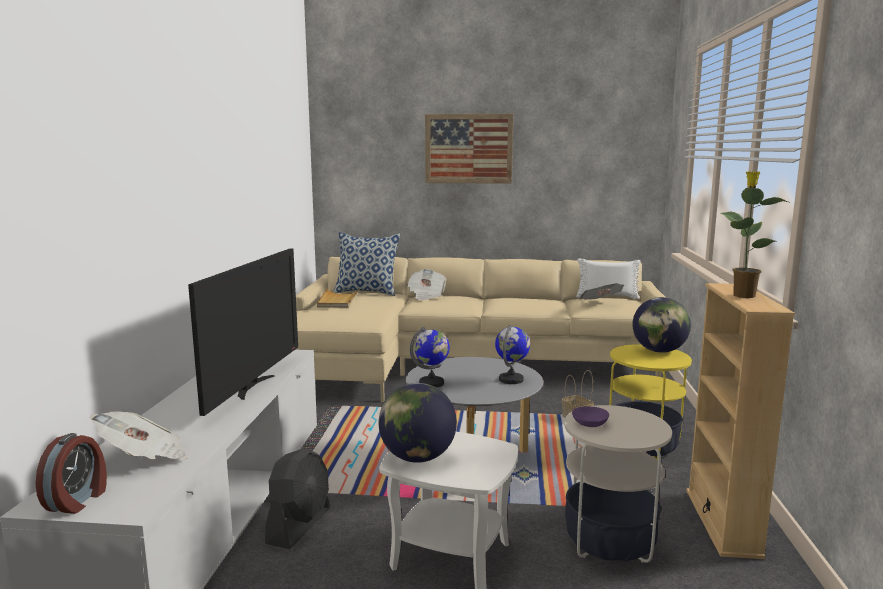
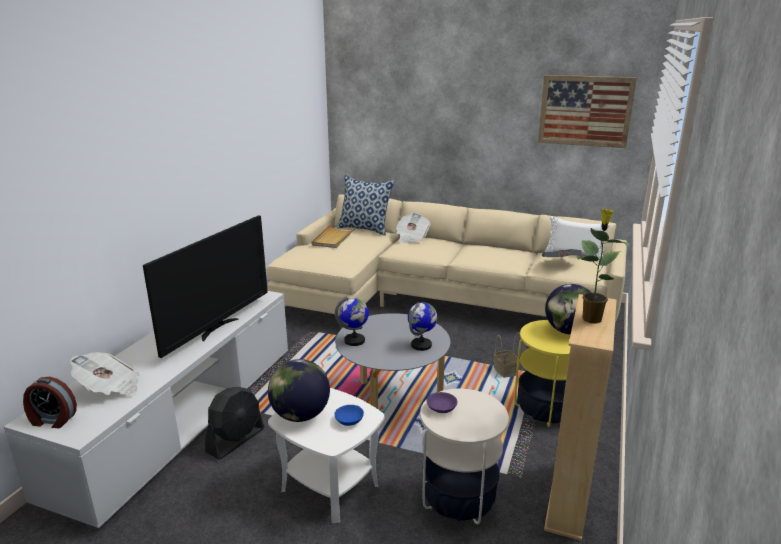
camera: 15 degrees right, 10 degrees up
(78, 500) = (52, 420): alarm clock -> alarm clock turned 75 degrees clockwise
(468, 148) = (462, 104): picture -> picture (585, 111)
(482, 455) = (350, 421): none -> blue bowl

